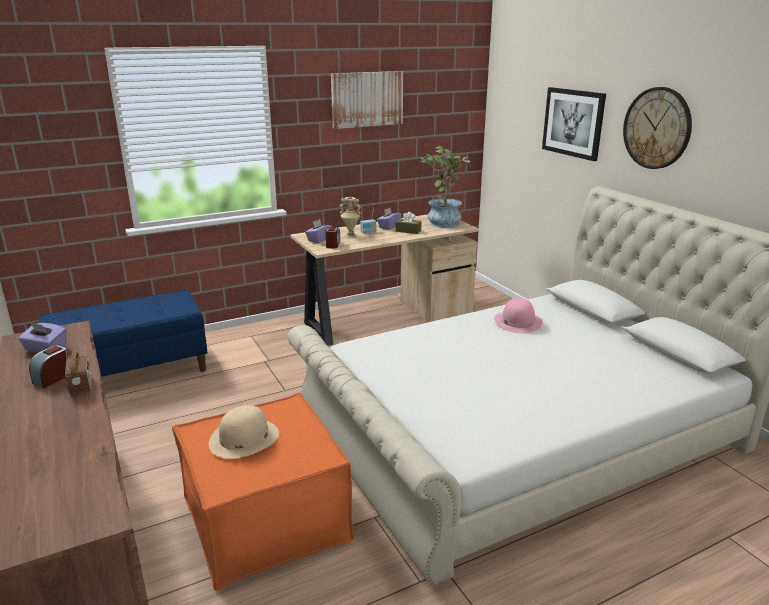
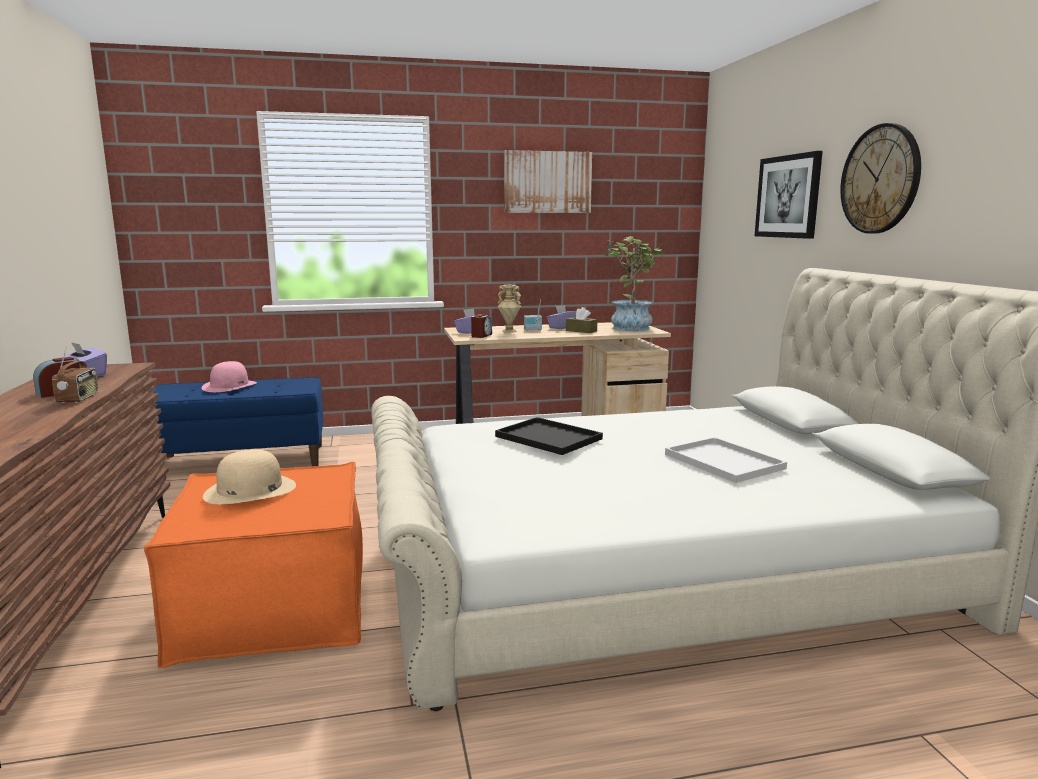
camera: 15 degrees right, 10 degrees down
(441, 350) = (550, 438): none -> black tray
(517, 322) = (675, 424): pink hat -> pink hat (229, 386)
(571, 359) = (721, 461): none -> white tray

